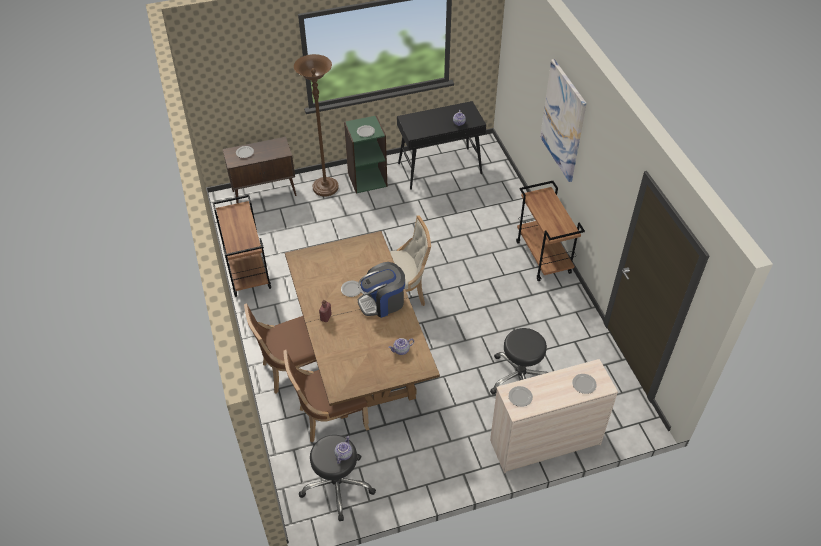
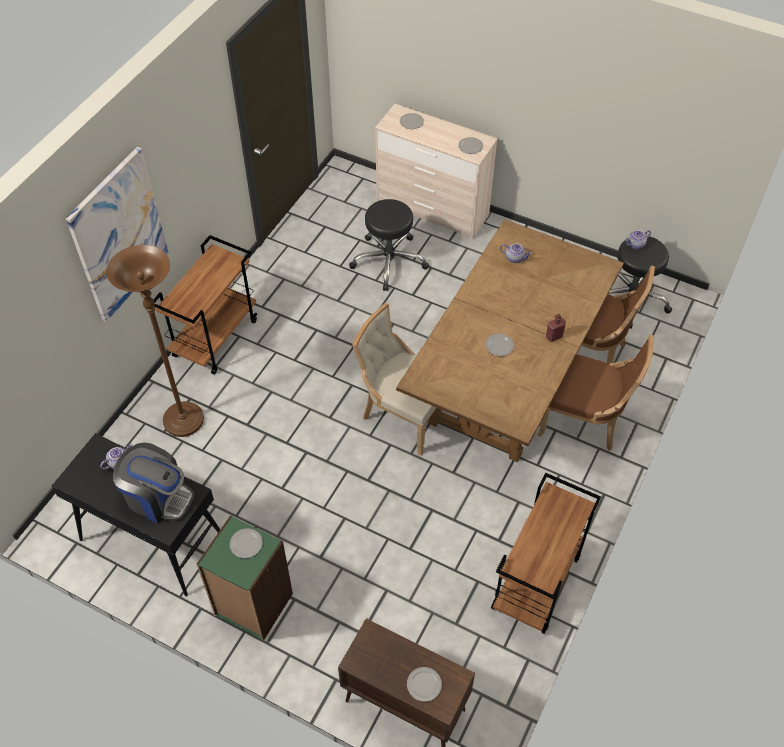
camera: 135 degrees left, 5 degrees up
(325, 188) = (318, 639): brown floor lamp -> brown floor lamp (183, 421)
(382, 302) = (483, 310): coffee machine -> coffee machine (158, 497)

